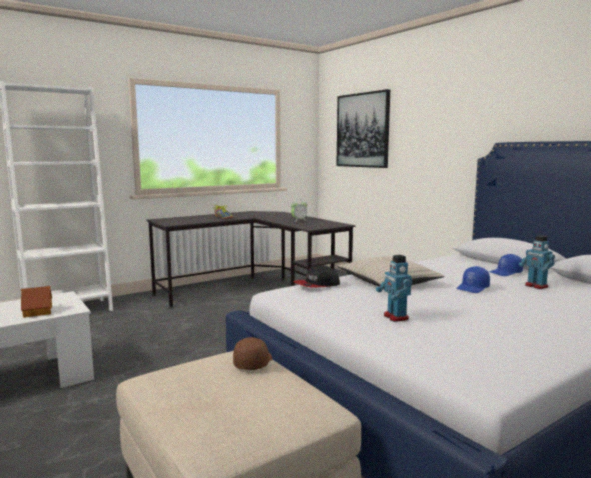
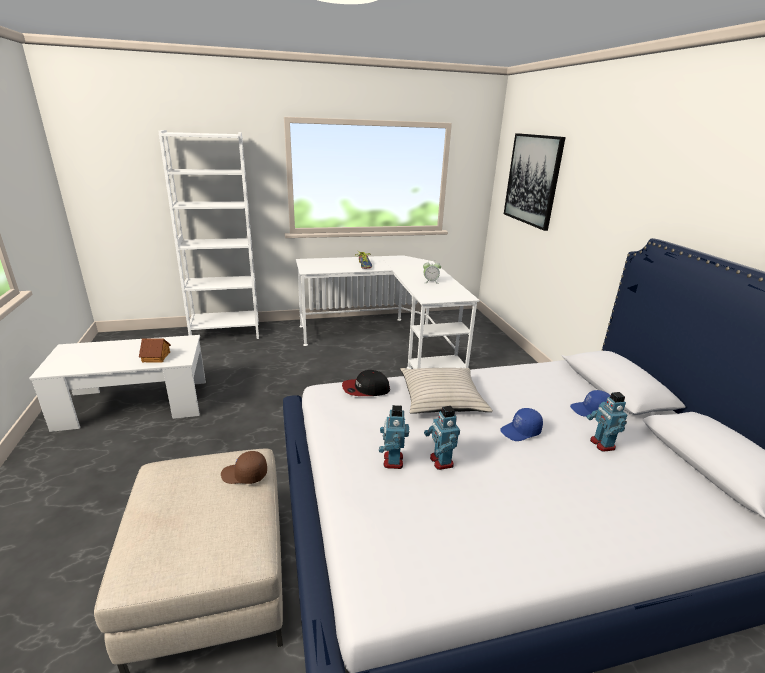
camera: 20 degrees right, 15 degrees up
(252, 362) = (244, 475): brown cap -> brown cap turned 120 degrees counterclockwise
(254, 294) = (387, 341): black desk -> white desk
(434, 311) = (440, 461): none -> toy robot

